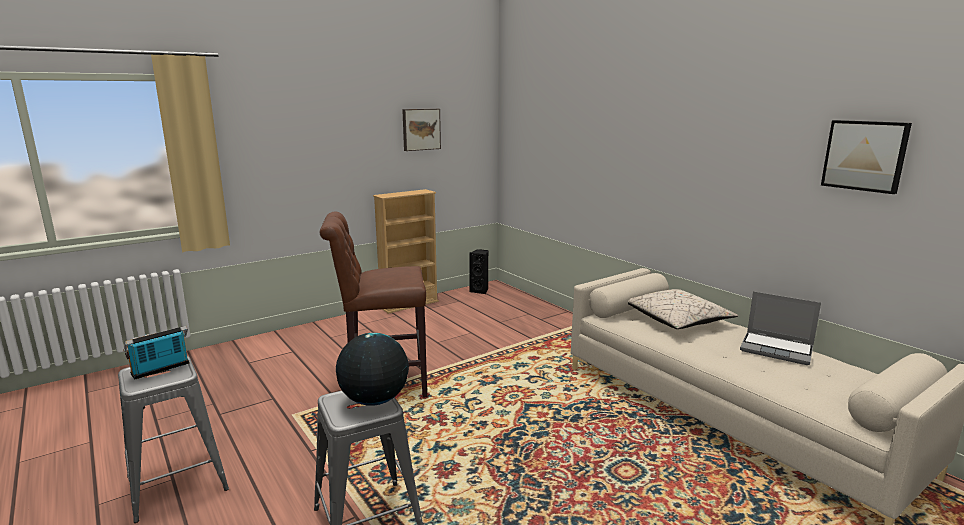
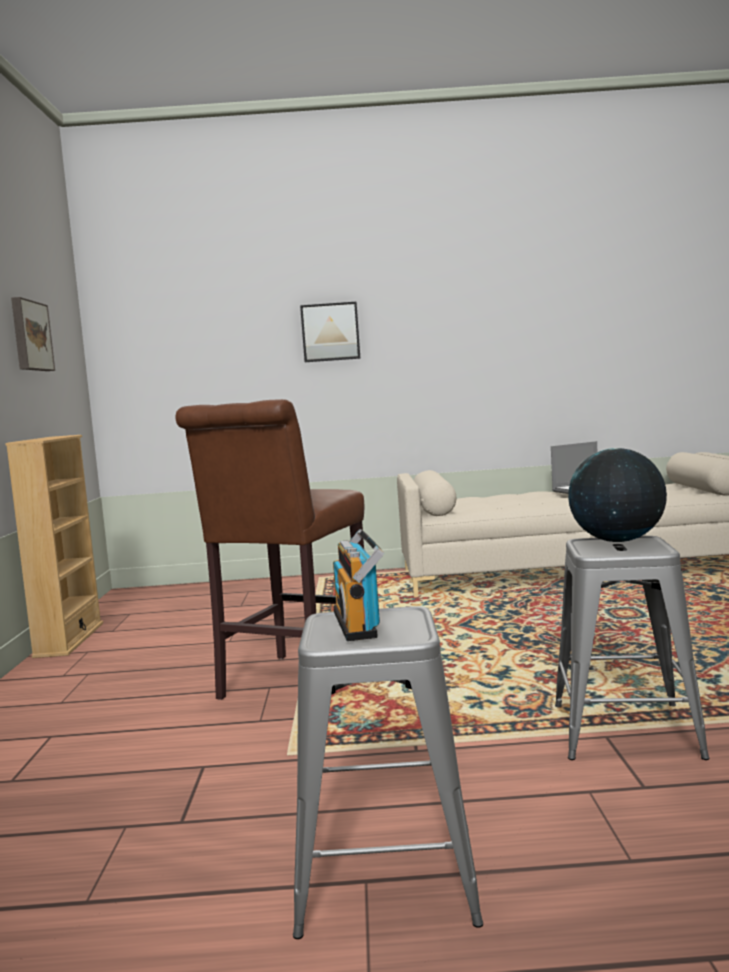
camera: 55 degrees left, 10 degrees down
(480, 291) = (126, 600): black speaker -> none
(676, 320) = (490, 501): beige pillow -> none
(865, 155) = (592, 312): picture -> picture (330, 332)

